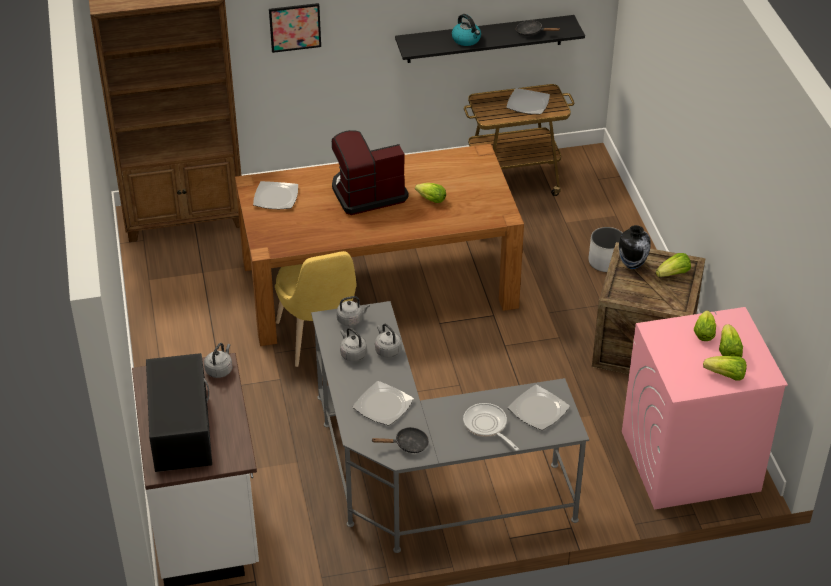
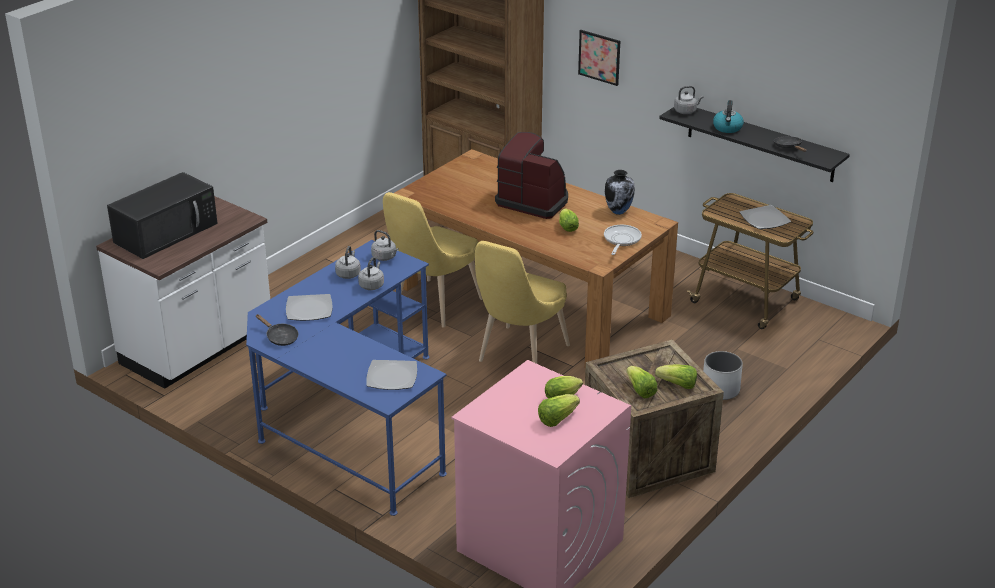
camera: 50 degrees right, 10 degrees down
(220, 369) = (241, 220): grey kettle -> grey kettle (686, 111)
(275, 197) = (472, 172): plate -> none
(424, 478) = (350, 418): grey desk -> blue desk
(448, 335) = (519, 356): none -> yellow chair
(487, 426) = (343, 362): frying pan -> frying pan (621, 240)
(632, 264) = (656, 359): vase -> vase (619, 211)
(726, 375) = (522, 430): lettuce -> lettuce (640, 390)

